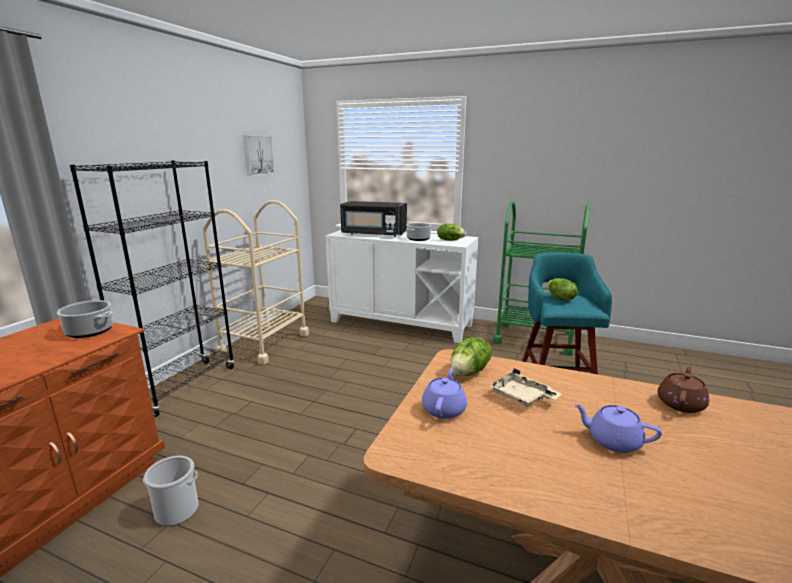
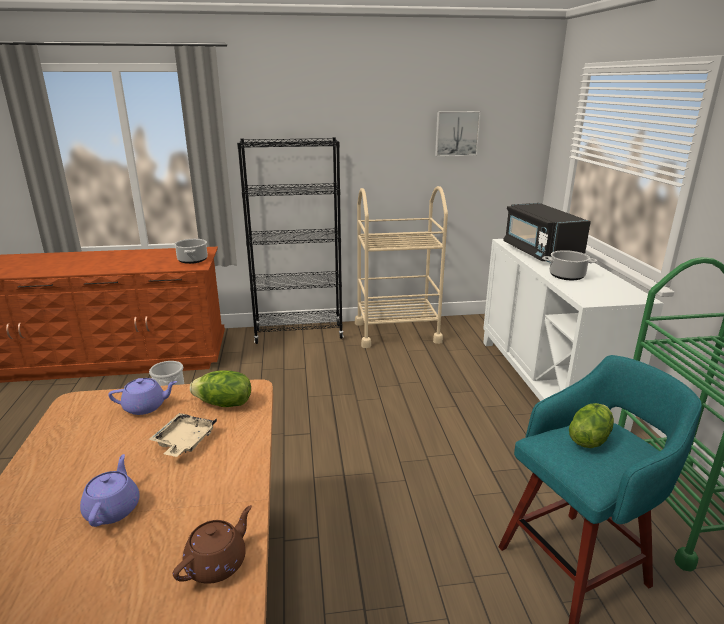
camera: 60 degrees right, 5 degrees up
(450, 240) = (600, 292): lettuce -> none
(680, 404) = (217, 563): brown teapot -> brown teapot turned 60 degrees counterclockwise

